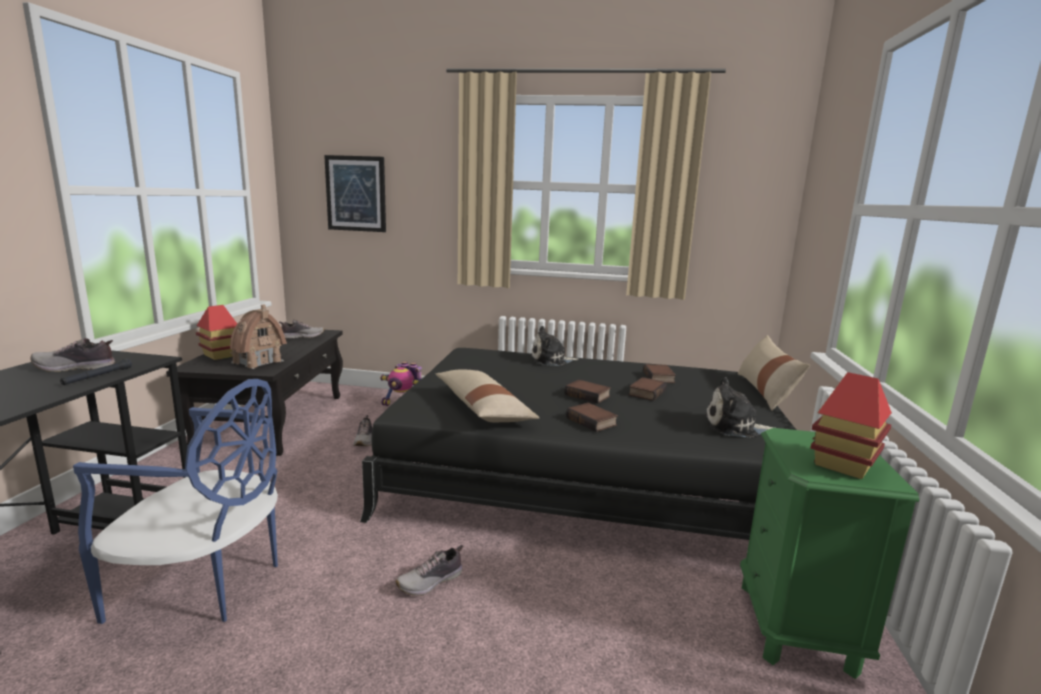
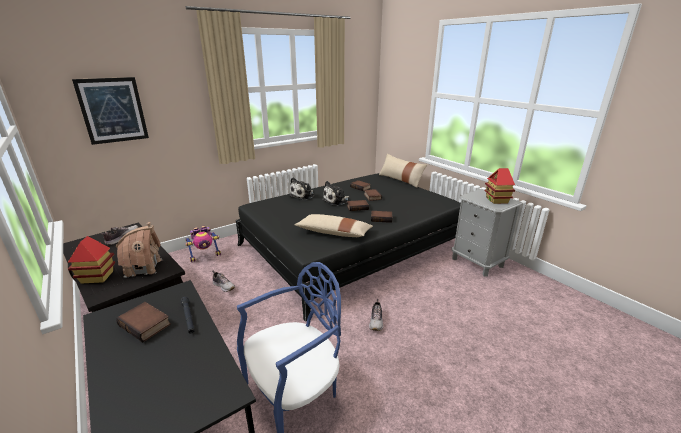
camera: 45 degrees left, 10 degrees up
(75, 368) = (146, 324): shoe -> book
(734, 427) = (424, 199): plush toy -> plush toy (336, 201)
(797, 627) = (477, 262): green nightstand -> grey nightstand

